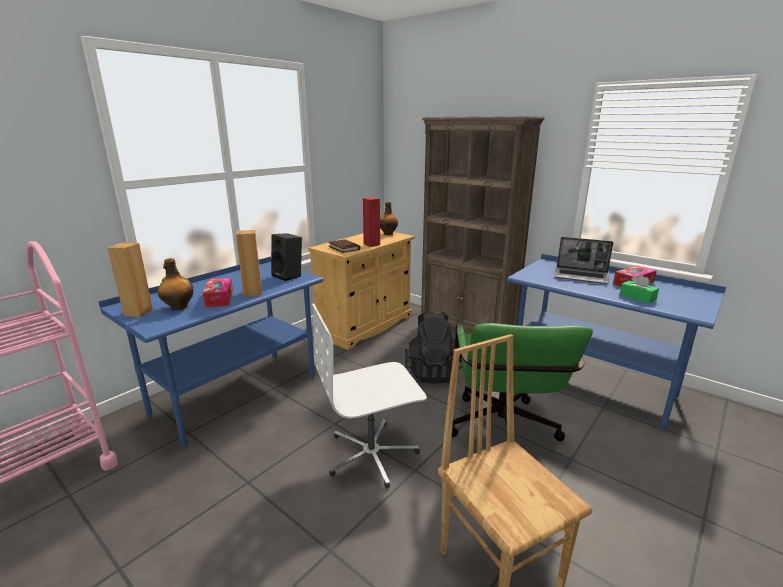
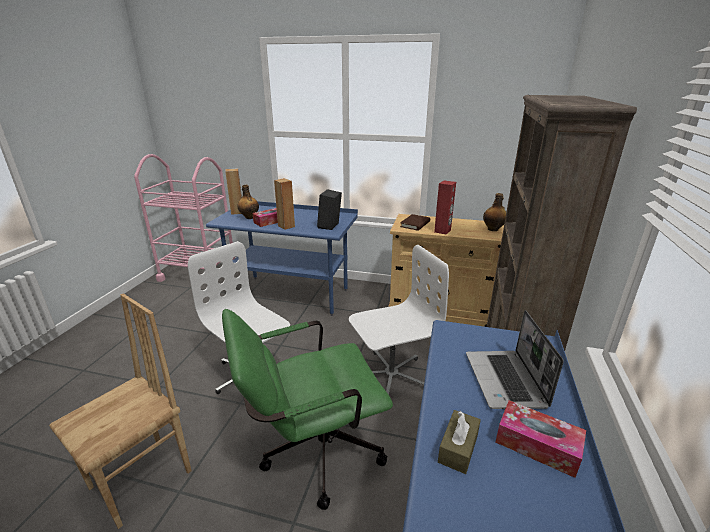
camera: 65 degrees right, 5 degrees up
(432, 372) = (390, 375): black backpack -> white office chair
(637, 297) = (458, 448): green tissue box -> brown tissue box

